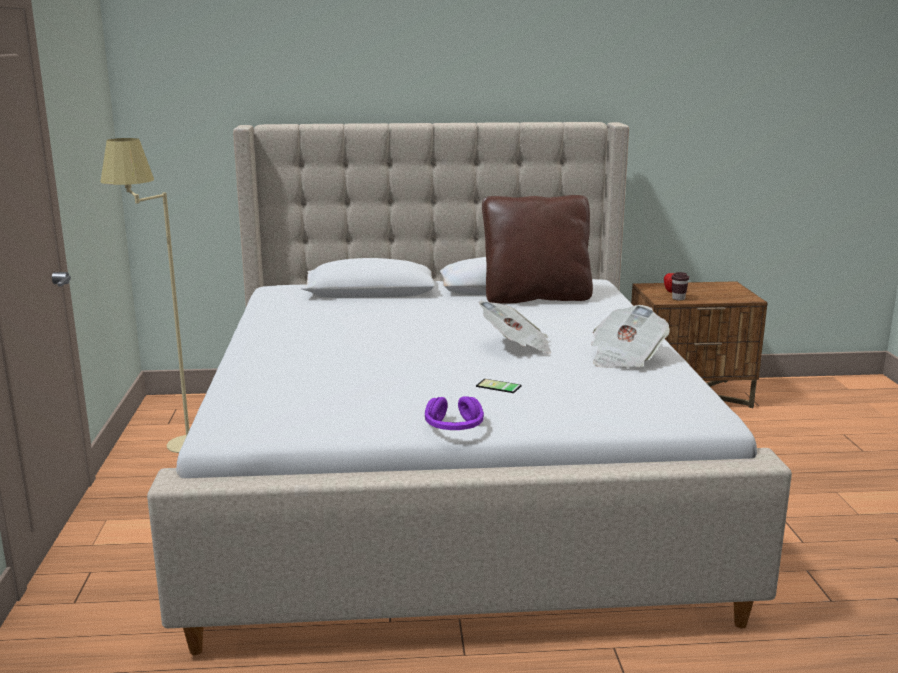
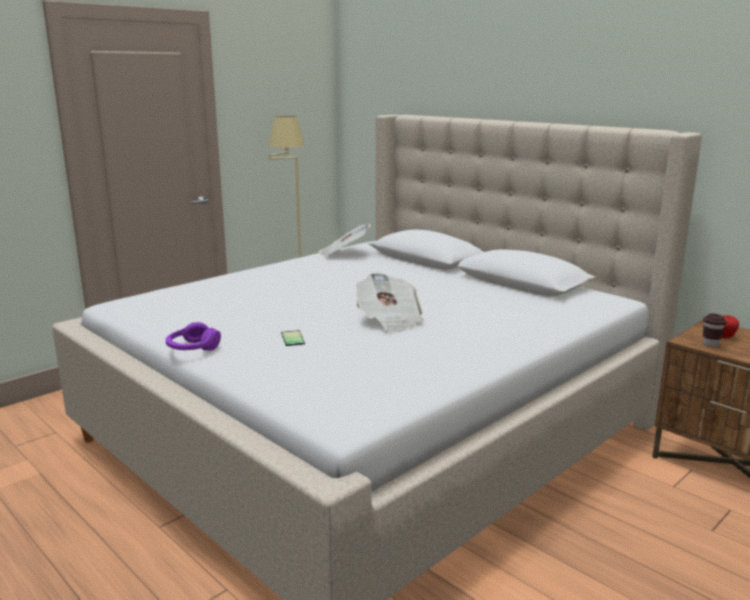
camera: 50 degrees right, 0 degrees up
(536, 297) = (521, 296): brown pillow -> none
(625, 358) = (433, 357): newspaper -> newspaper (343, 254)

